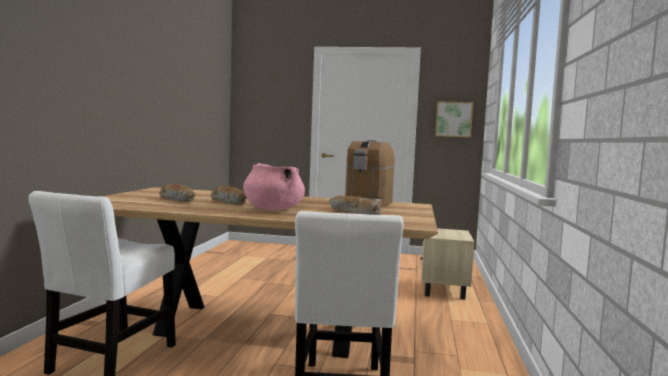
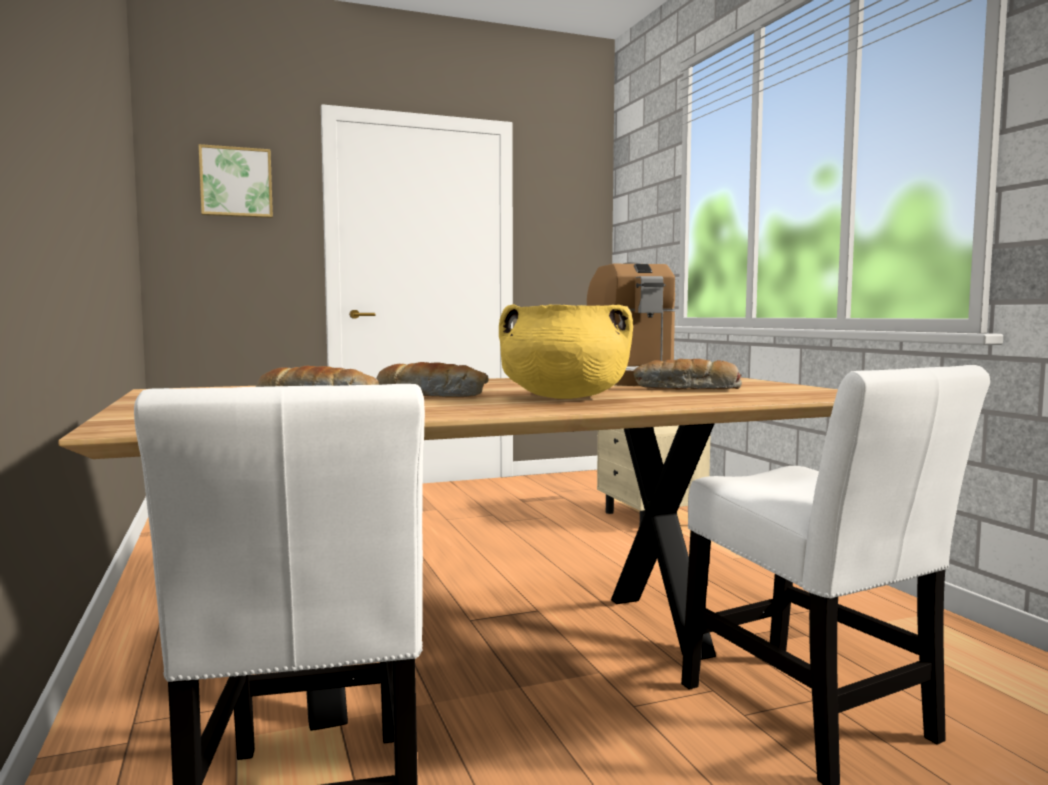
camera: 30 degrees left, 0 degrees up
(273, 209) = (564, 397): pink cooking pot -> yellow cooking pot
(453, 119) = (569, 245): picture -> picture (236, 182)

